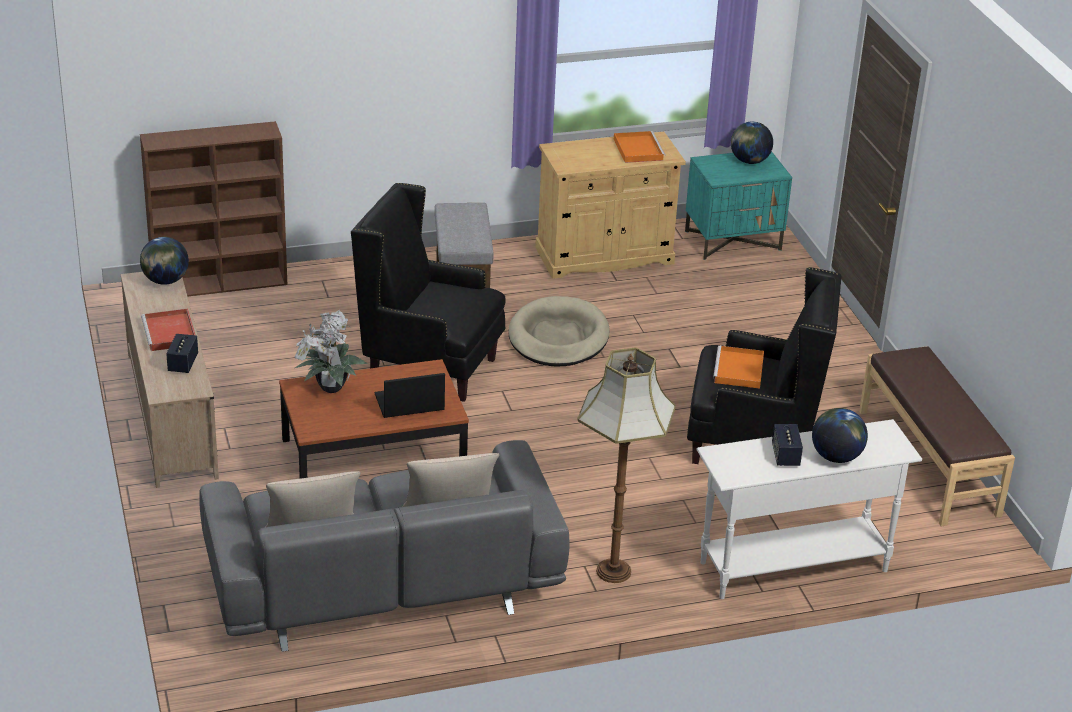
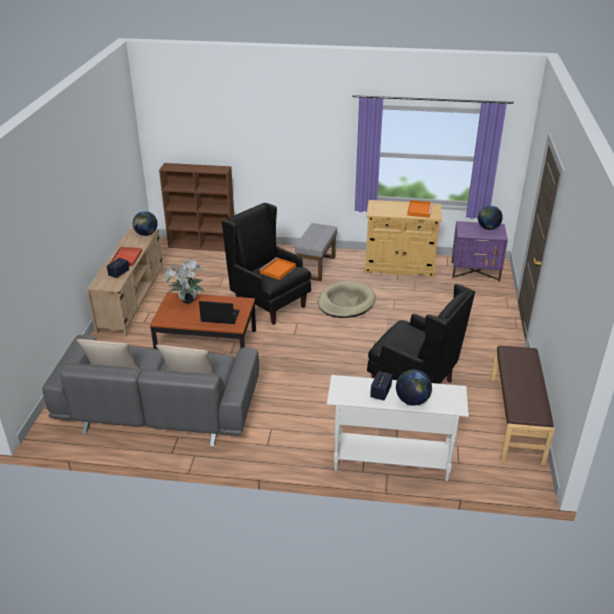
camera: 25 degrees right, 0 degrees up
(614, 572) = (285, 437): floor lamp -> none
(733, 240) = (475, 271): turquoise nightstand -> purple nightstand
(739, 370) = (406, 337): orange tray -> orange tray (277, 270)

